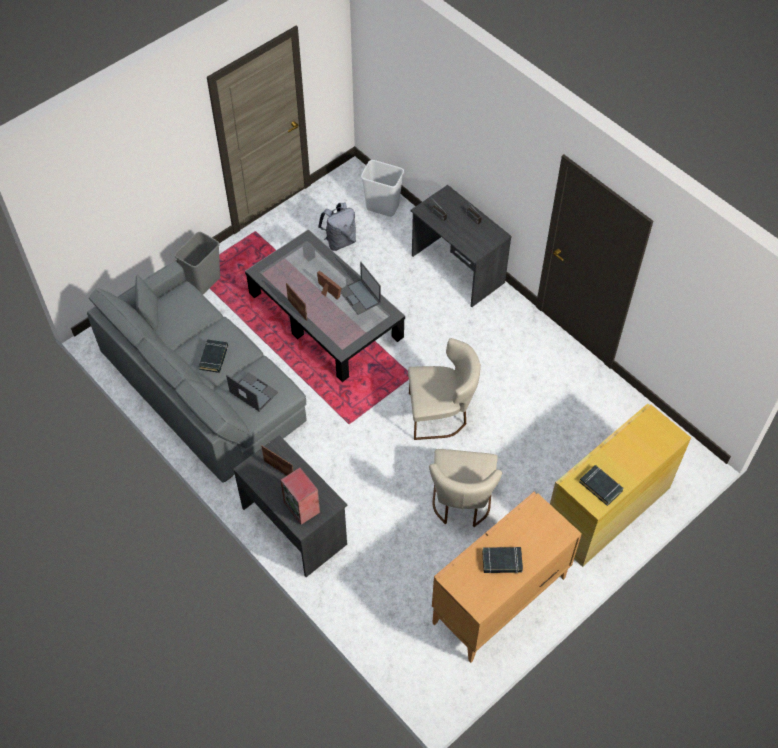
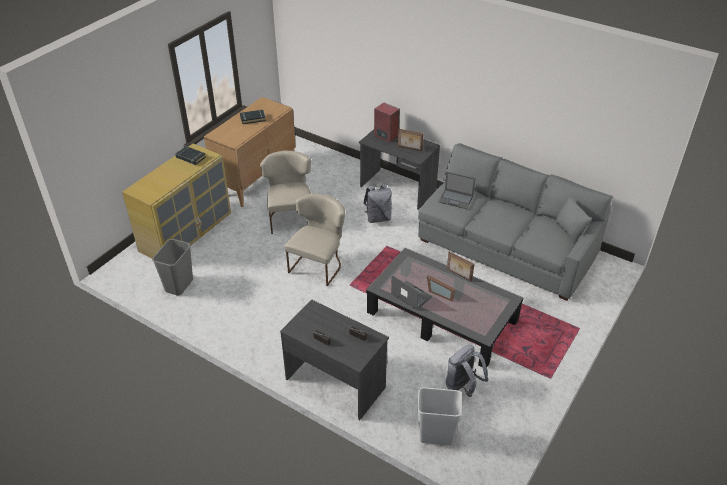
camera: 165 degrees right, 15 degrees down
(203, 281) = (564, 322): grey trash can -> grey trash can (179, 286)
(214, 357) = (498, 212): black book -> none
(343, 474) = (378, 218): none -> grey backpack
(441, 414) = (319, 264): beige chair -> beige chair turned 135 degrees clockwise

